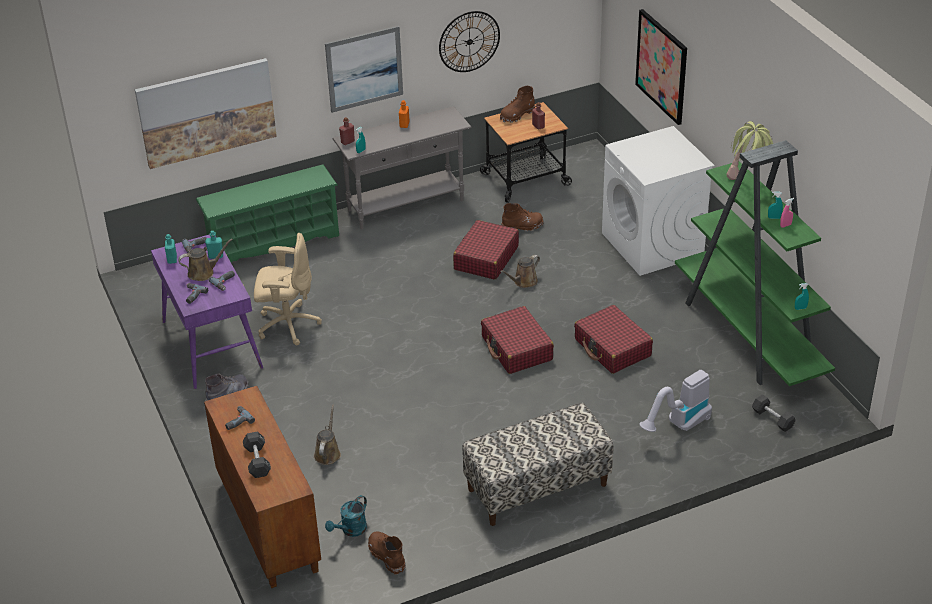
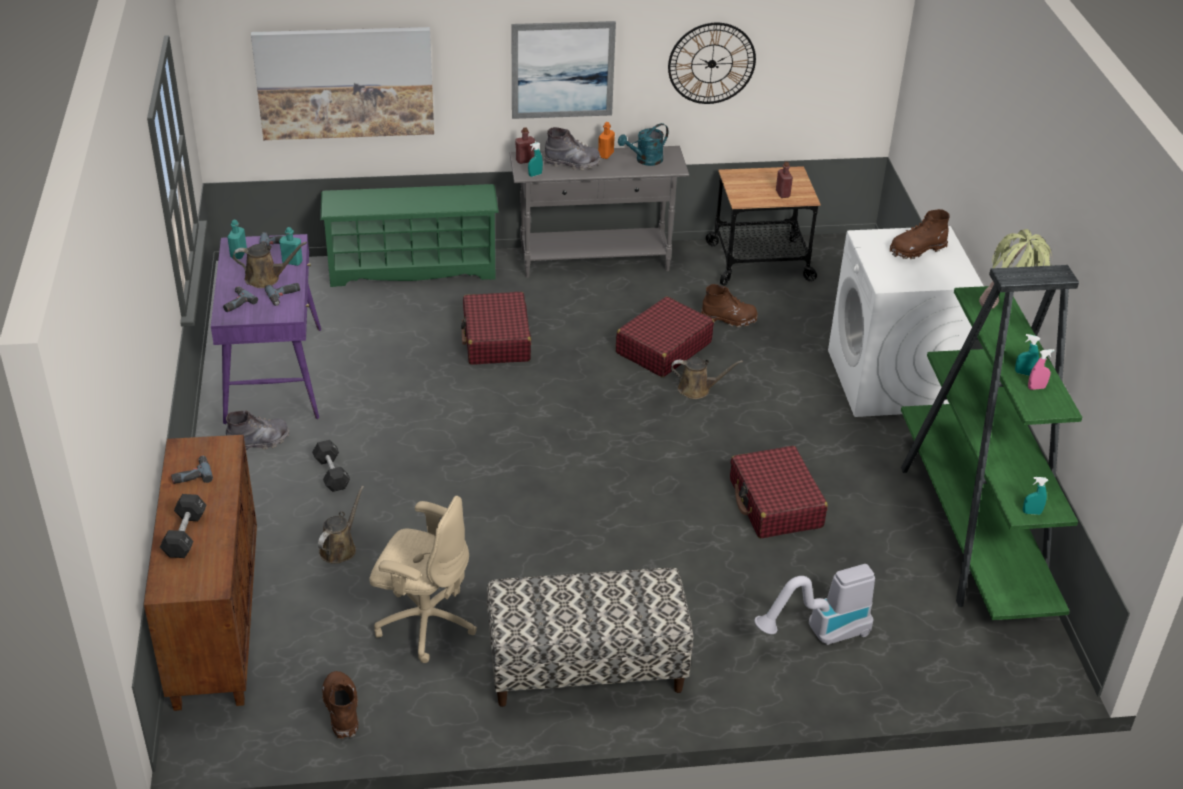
camera: 15 degrees right, 0 degrees up
(287, 325) = (376, 372): beige office chair -> beige office chair (424, 622)
(351, 530) = (314, 660): turquoise watering can -> turquoise watering can (645, 160)
(383, 136) = (572, 163): none -> grey boot
(516, 349) = (647, 473): red suitcase -> red suitcase (496, 340)
(517, 115) = (762, 175): brown boot -> brown boot (917, 250)
(523, 282) = (697, 389): brown watering can -> brown watering can turned 150 degrees counterclockwise
(662, 66) = (952, 141): picture -> none
(772, 419) = (958, 660): black dumbbell -> black dumbbell (331, 473)

